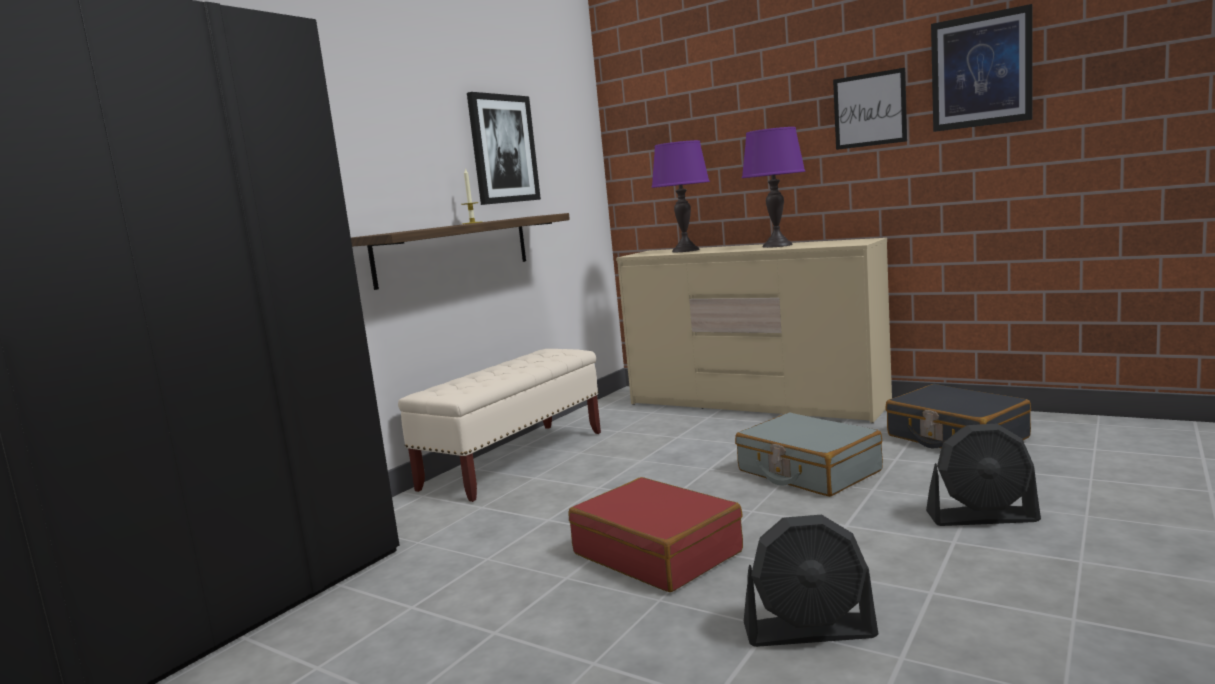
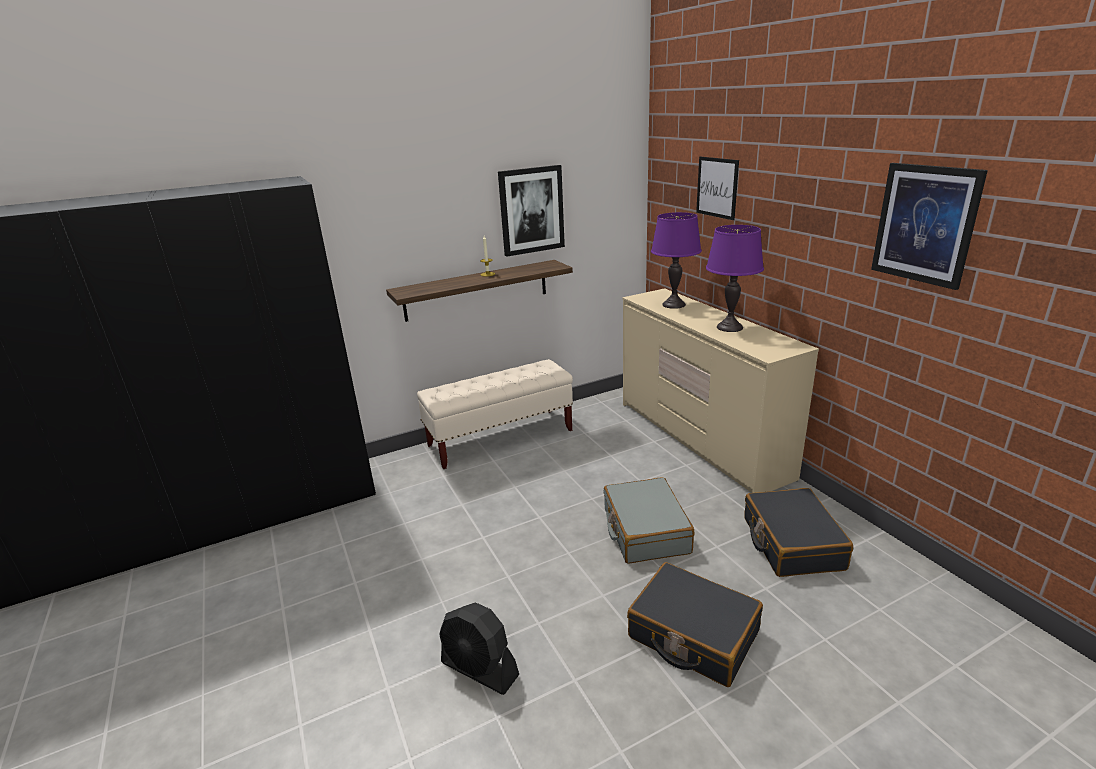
camera: 30 degrees right, 15 degrees up
(657, 553) = (481, 563): red suitcase -> none
(869, 110) = (828, 229): picture -> picture (717, 187)
(982, 517) = (692, 635): black fan -> black suitcase

